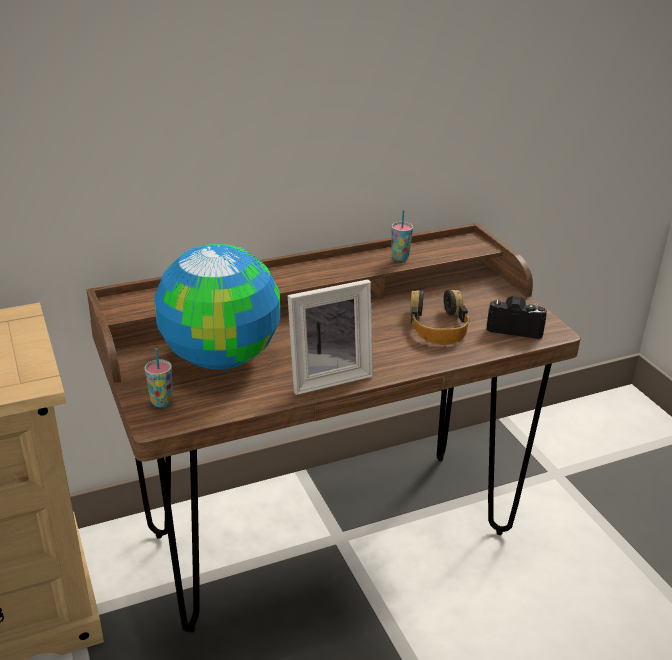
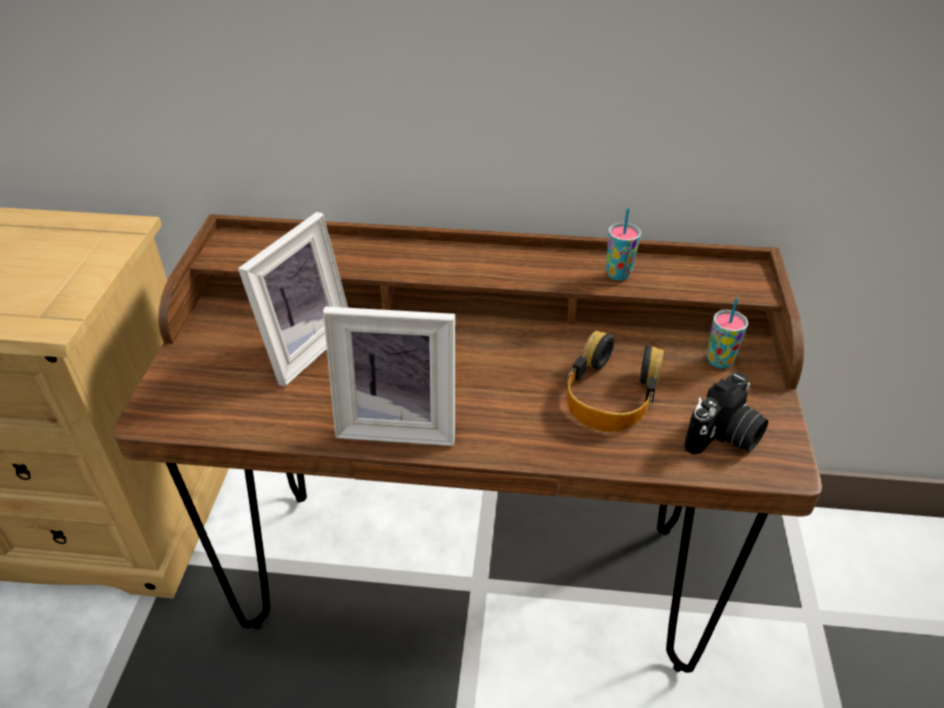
camera: 30 degrees right, 10 degrees up
(161, 402) = (184, 389): cup -> cup (719, 361)
(220, 357) = (301, 347): globe -> picture frame
(515, 328) = (724, 437): camera -> camera turned 90 degrees clockwise

